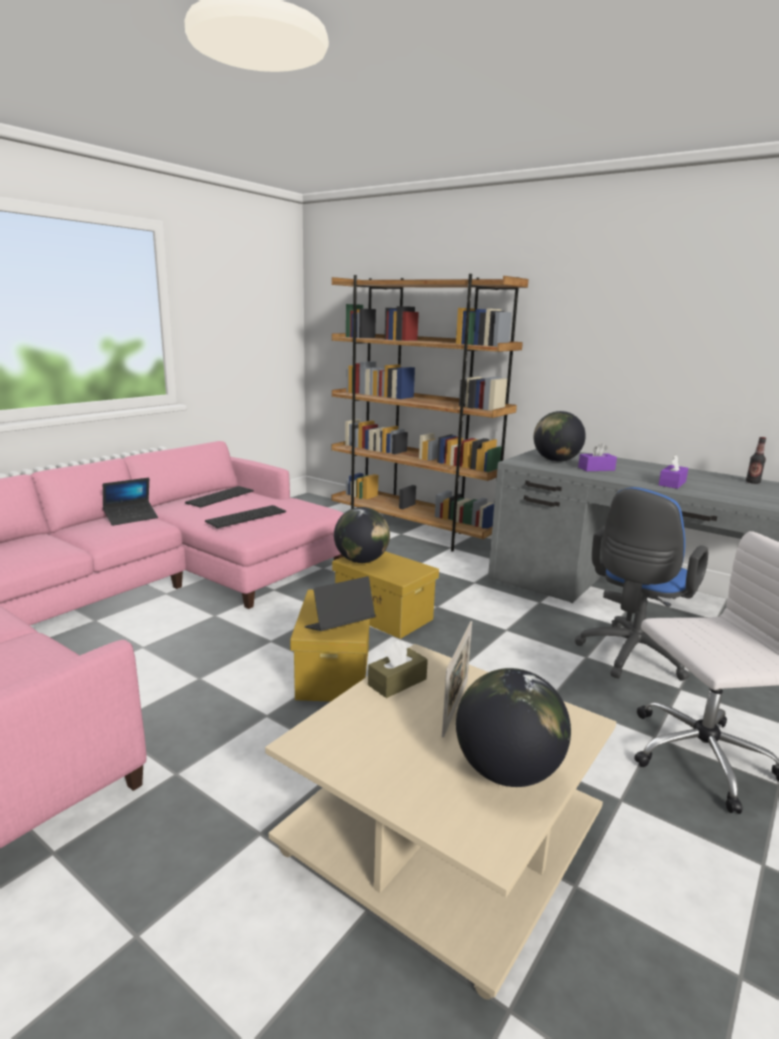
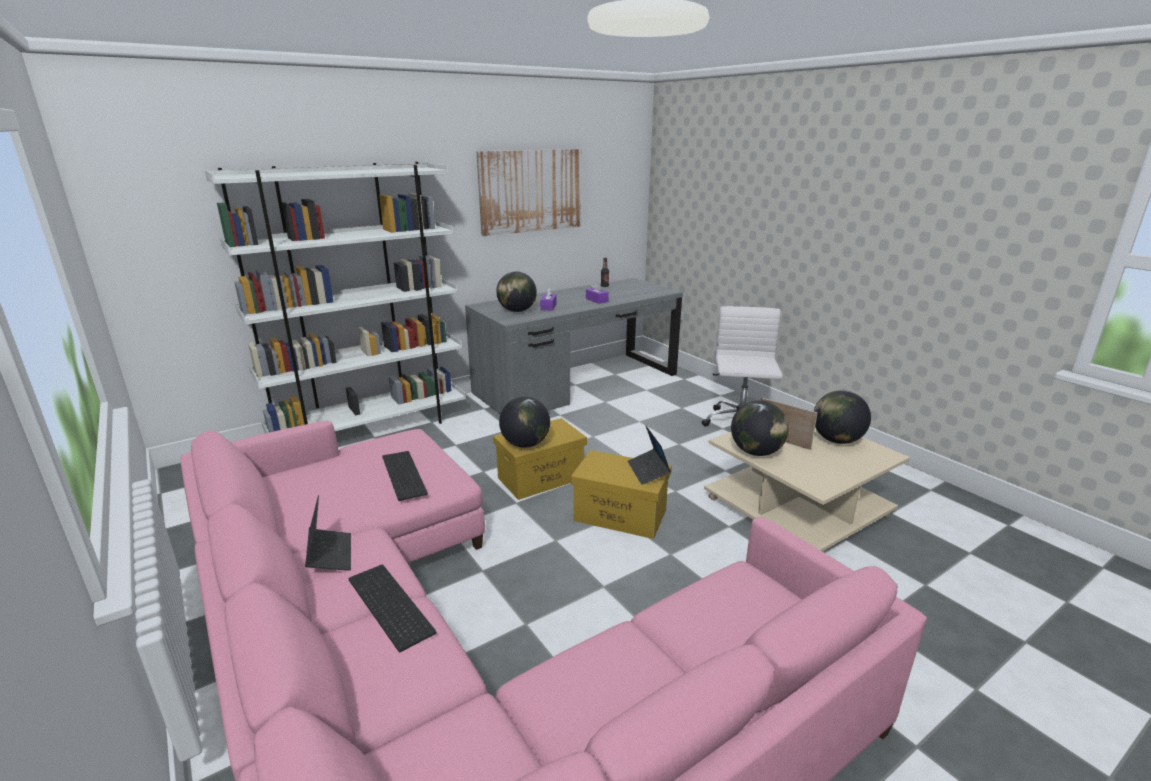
camera: 70 degrees left, 5 degrees up
(220, 496) = (307, 486): keyboard -> keyboard (387, 605)
(397, 682) = (756, 452): brown tissue box -> globe
(413, 530) = (372, 429): brown bookcase -> white bookcase
(630, 656) = (644, 409): blue office chair -> none
(665, 322) = (531, 191): none -> picture

